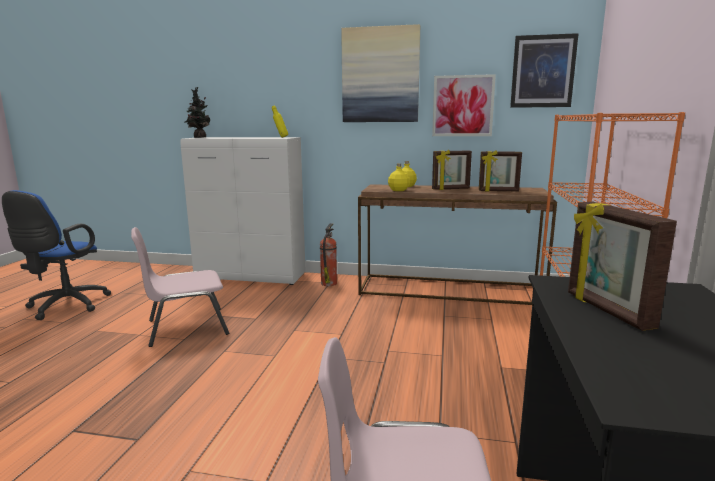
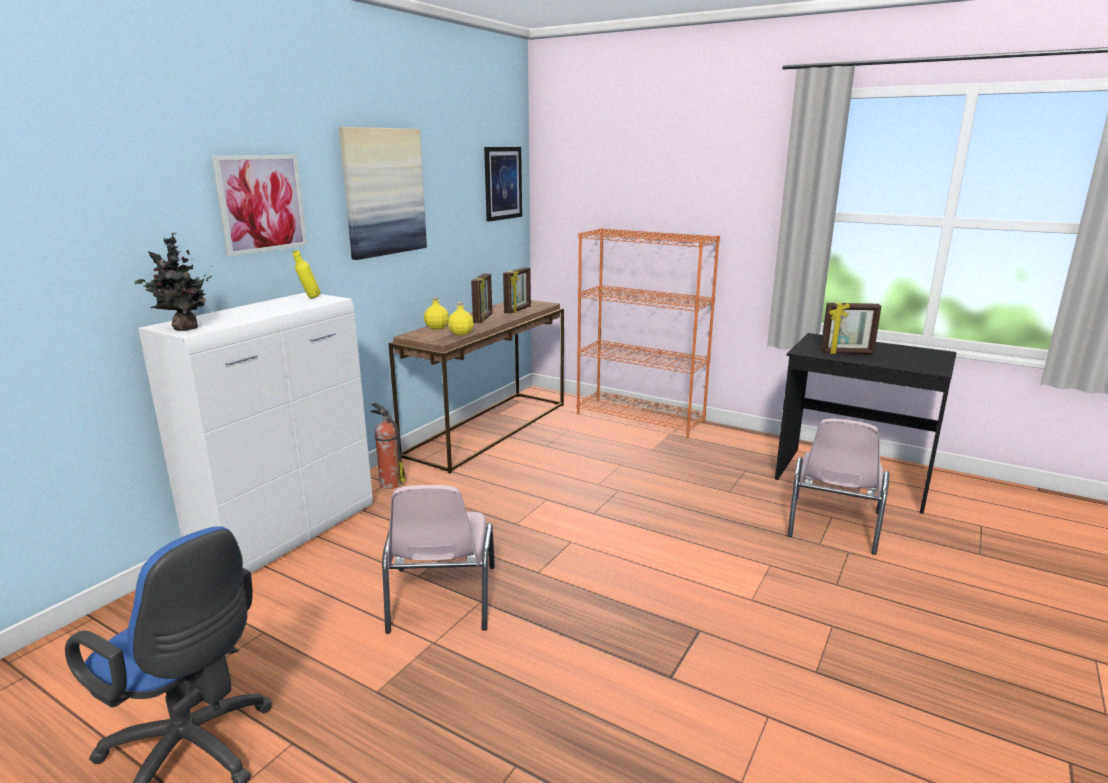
camera: 70 degrees left, 5 degrees up
(463, 106) = (455, 223): picture -> picture (261, 203)

